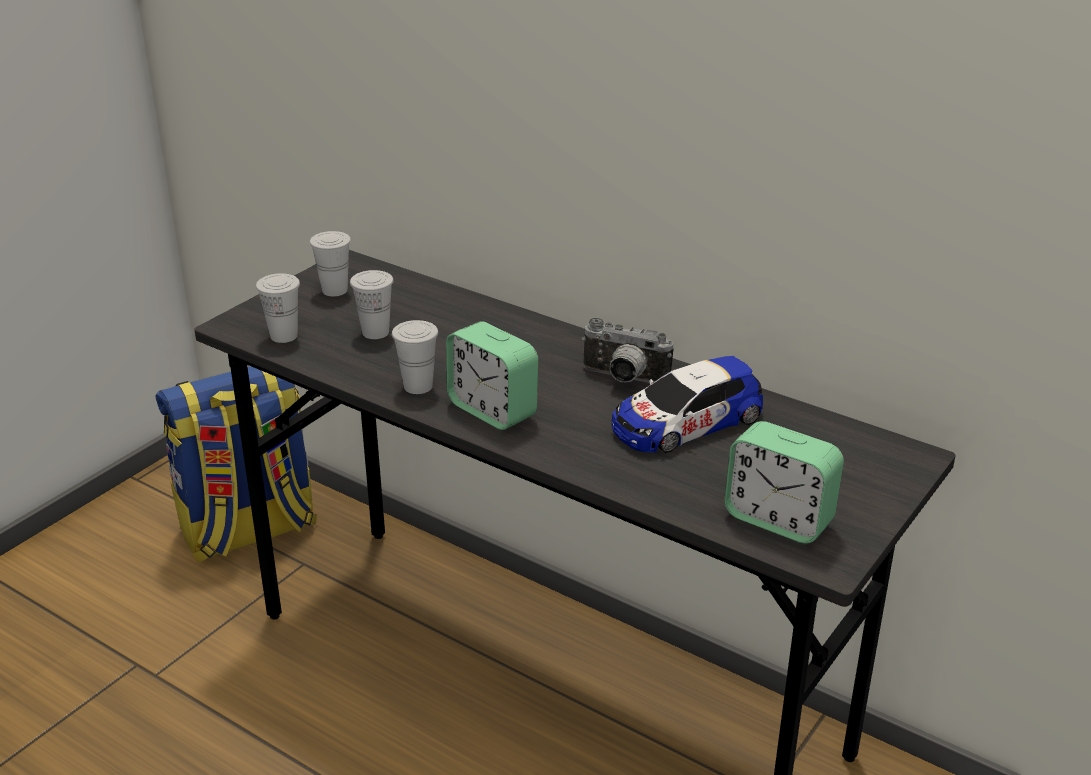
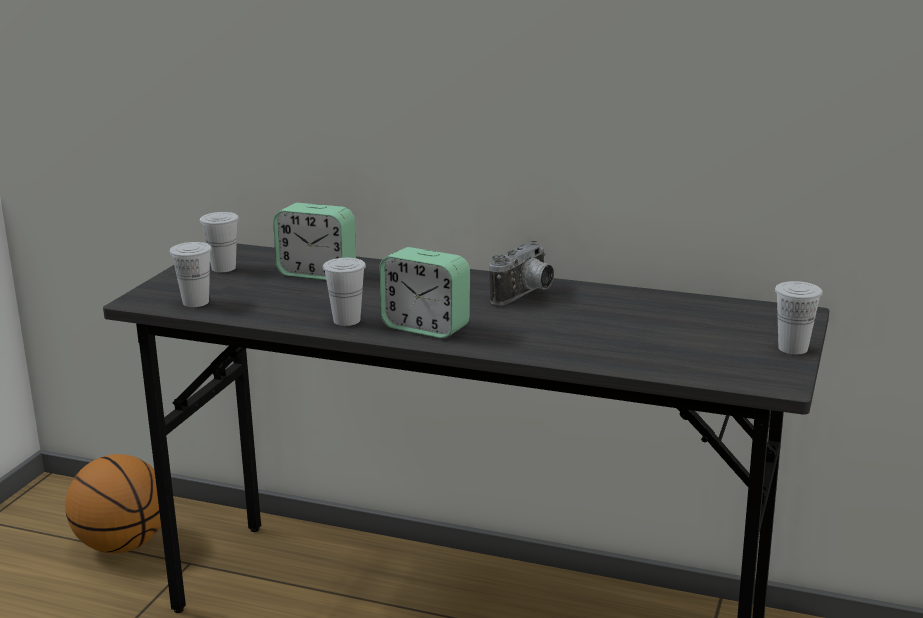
camera: 15 degrees left, 10 degrees down
(248, 531) = (122, 545): backpack -> basketball
(375, 332) = (282, 290): white cup -> white cup (793, 348)
(623, 379) = (526, 295): camera -> camera turned 60 degrees counterclockwise
(686, 421) = (599, 315): toy car -> none
(778, 519) = (719, 364): alarm clock -> alarm clock (317, 273)

